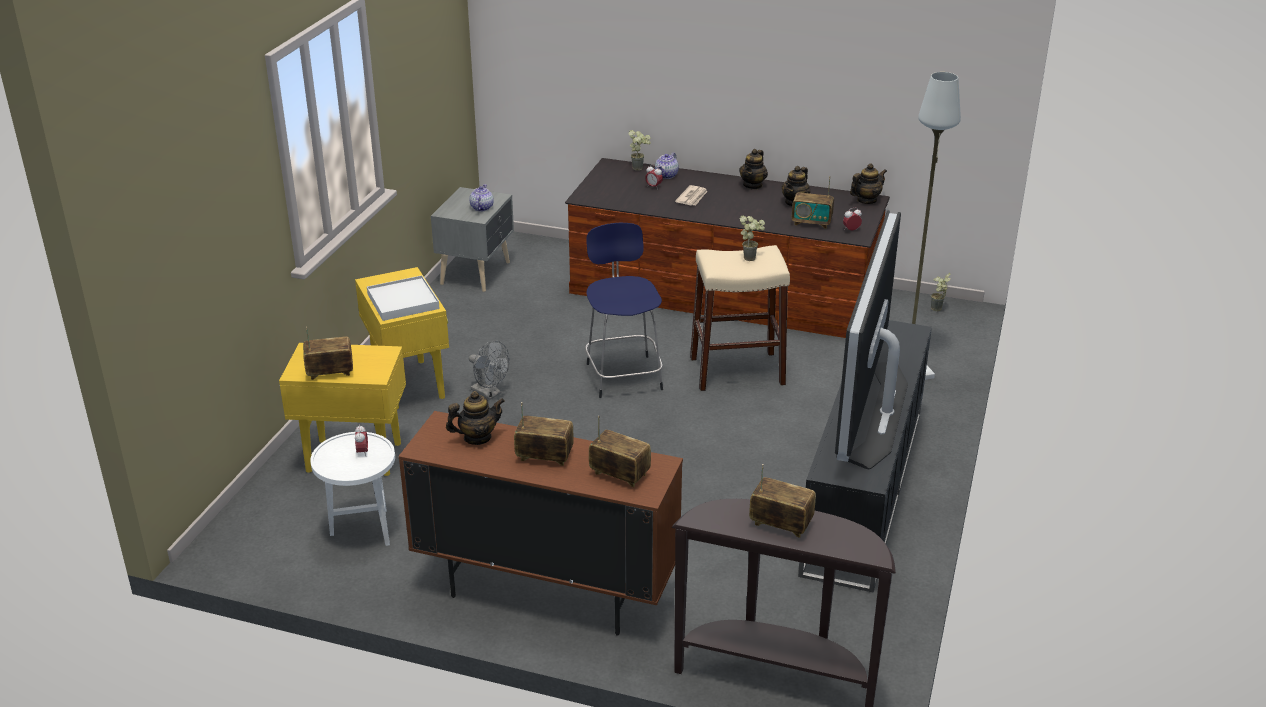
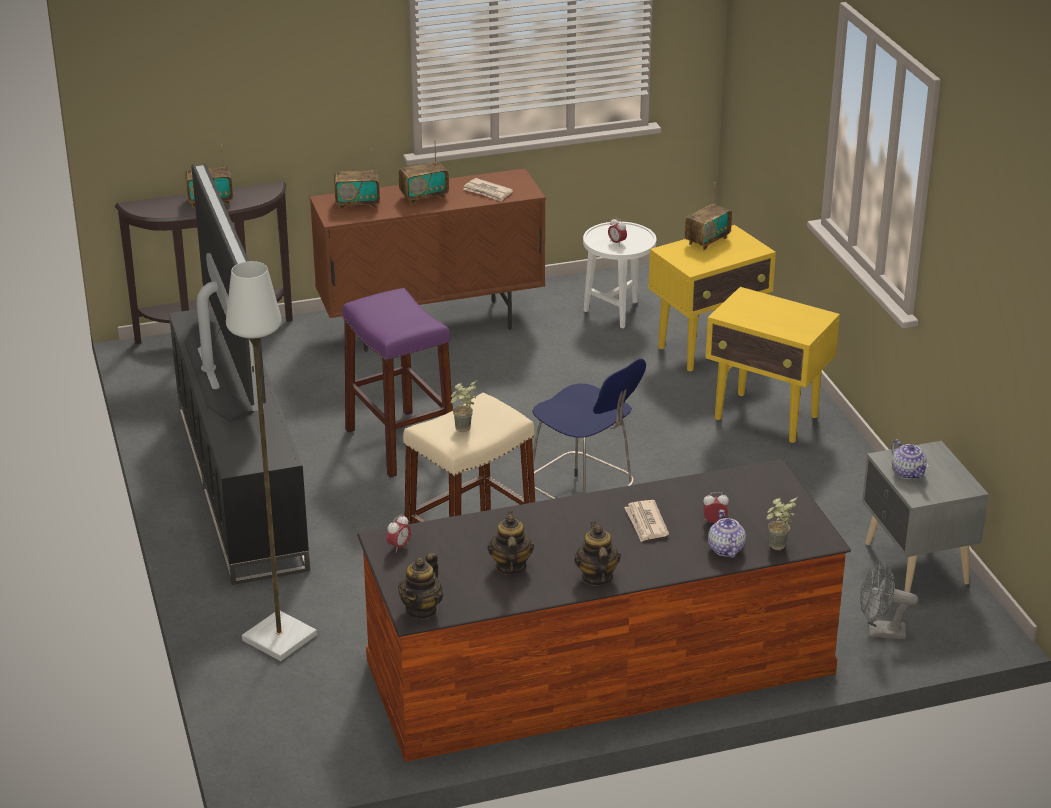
camera: 145 degrees right, 0 degrees up
(403, 301) = (758, 310): white tray -> none
(477, 438) = (487, 192): teapot -> newspaper
(489, 393) = (682, 439): grey fan -> grey fan (880, 632)
(701, 476) = (400, 443): none -> purple stool
(811, 223) = (458, 540): radio -> none
(937, 310) = (298, 755): potted plant -> none

